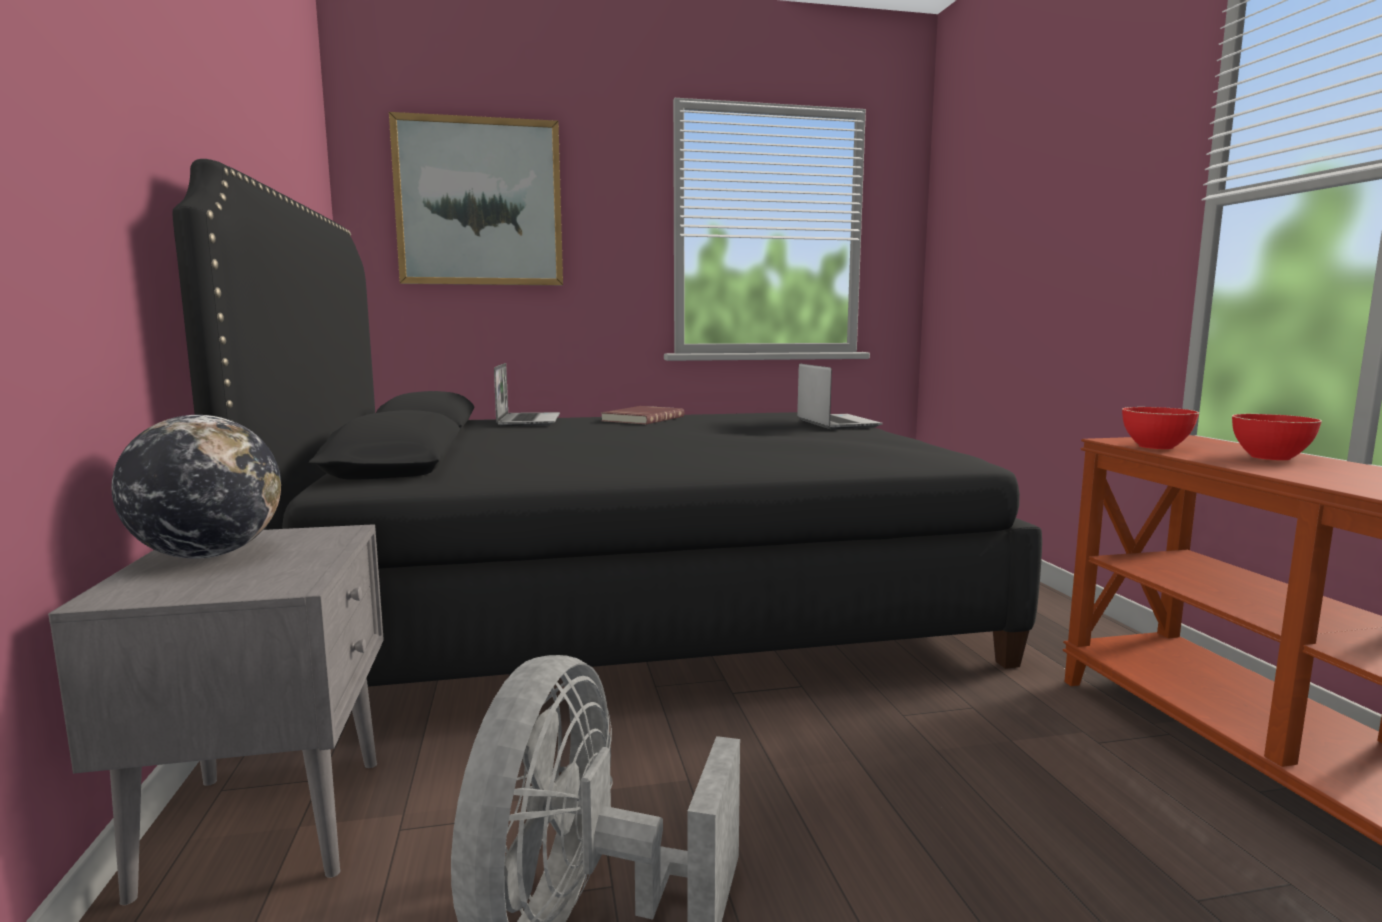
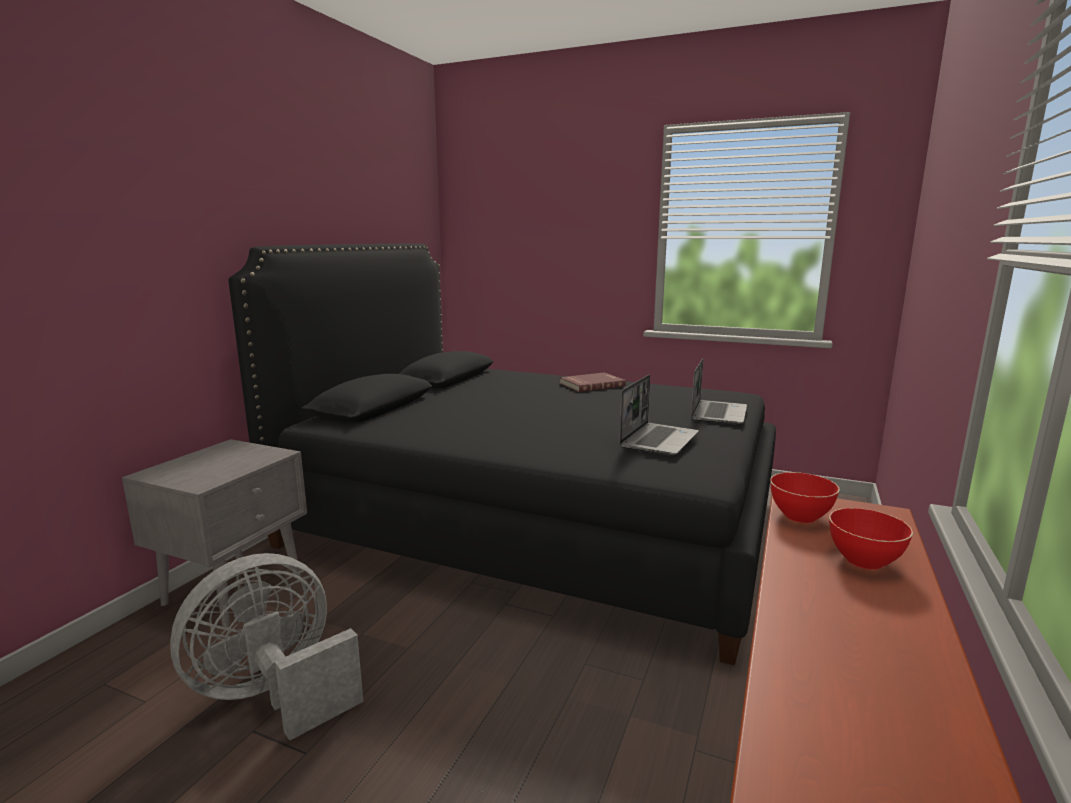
camera: 35 degrees right, 5 degrees up
(207, 555) = (212, 456): globe -> none
(479, 203) = (521, 217): picture -> none
(528, 421) = (517, 376): laptop -> laptop (658, 440)

